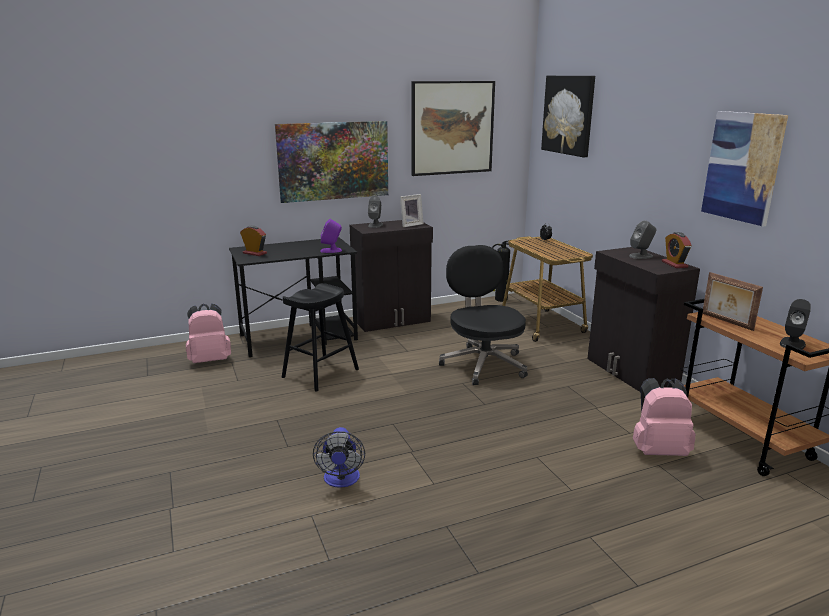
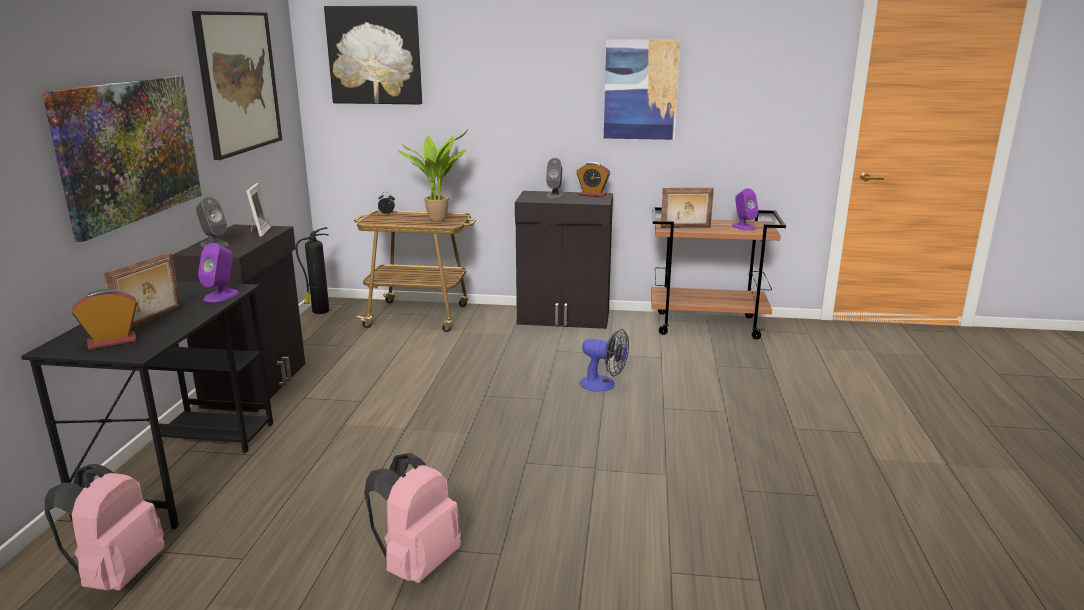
camera: 60 degrees left, 0 degrees up
(285, 250) = (151, 320): none -> picture frame
(320, 373) = (330, 477): black stool -> none
(341, 480) = (615, 531): fan -> fan (604, 385)
(483, 364) = (459, 371): black office chair -> none
(561, 252) = (439, 219): none -> potted plant
(658, 450) = (697, 357): pink backpack -> pink backpack (417, 563)
(792, 343) = (743, 227): black speaker -> purple speaker

